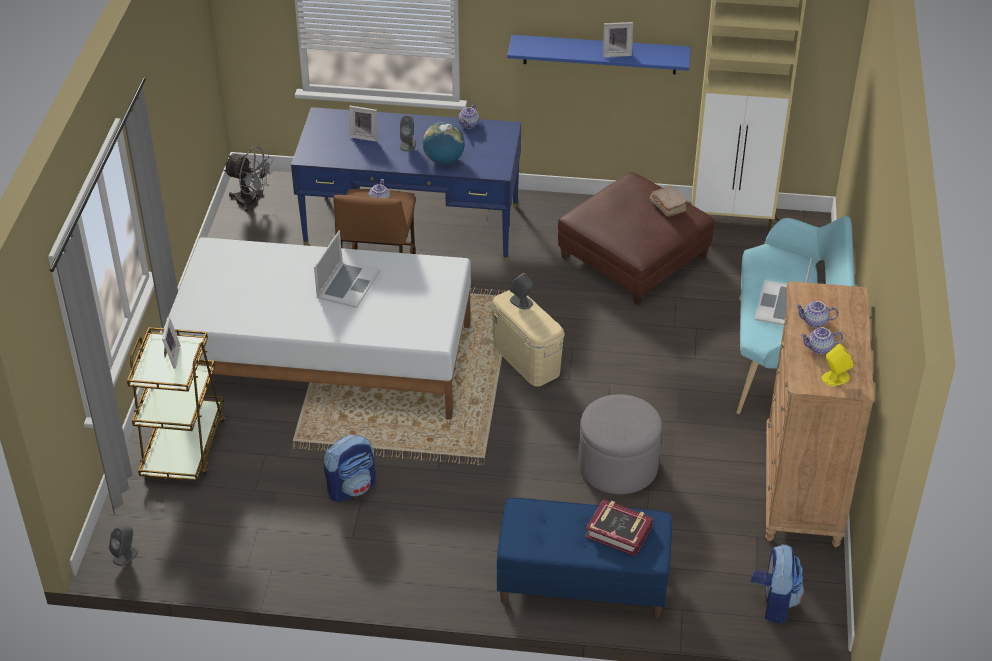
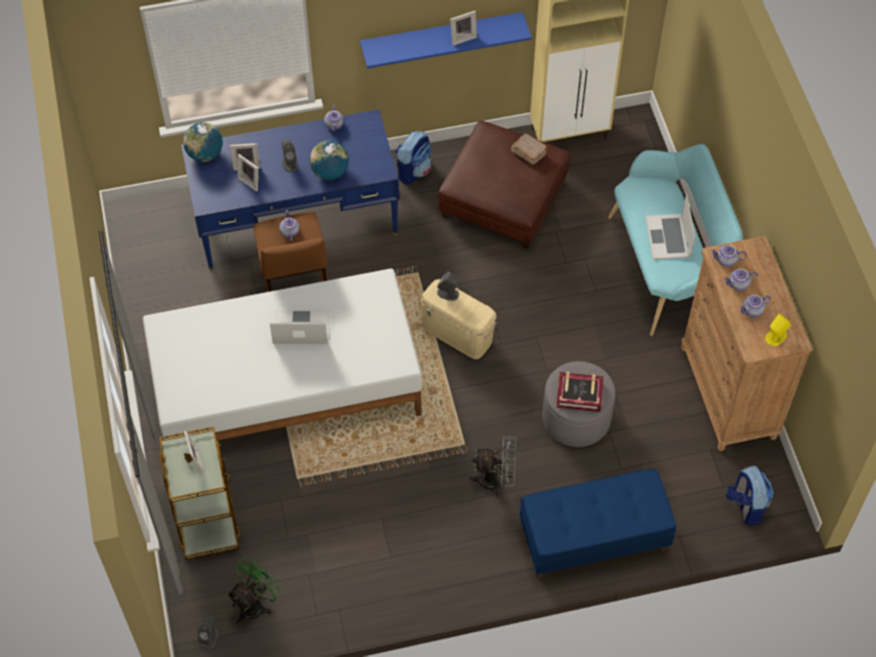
camera: 20 degrees left, 15 degrees up
(189, 539) = (255, 604): none -> green fan
(251, 201) = (139, 236): grey fan -> grey fan (496, 481)
(329, 119) = (205, 154): none -> globe
(348, 284) = (301, 328): laptop -> laptop turned 90 degrees counterclockwise
(352, 487) = (368, 509): backpack -> backpack (414, 170)
(361, 149) = (251, 181): none -> picture frame
(619, 531) = (624, 500): book -> book (579, 394)
(810, 298) = (726, 261): none -> teapot

